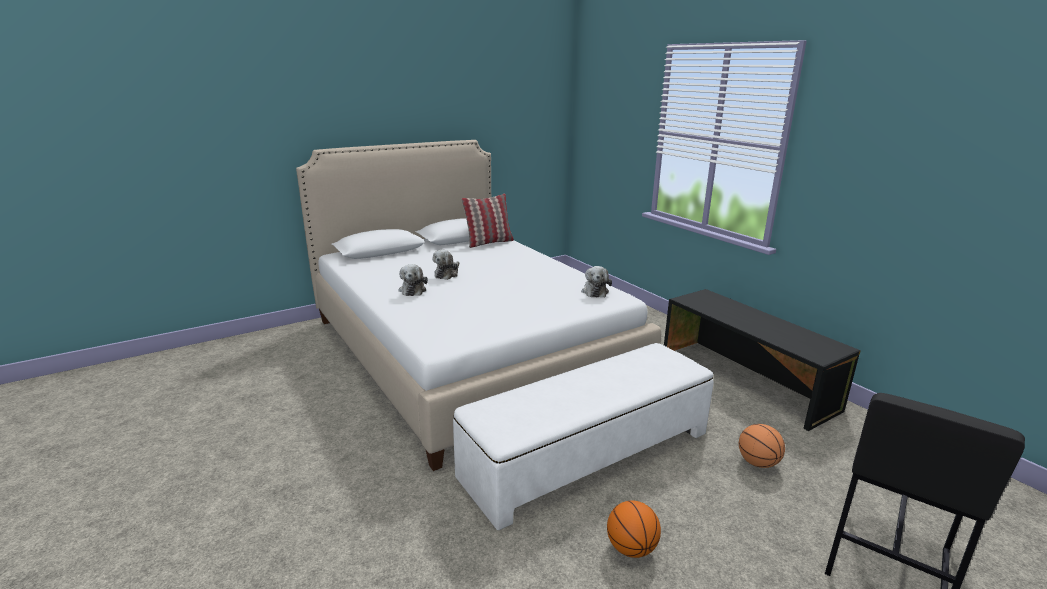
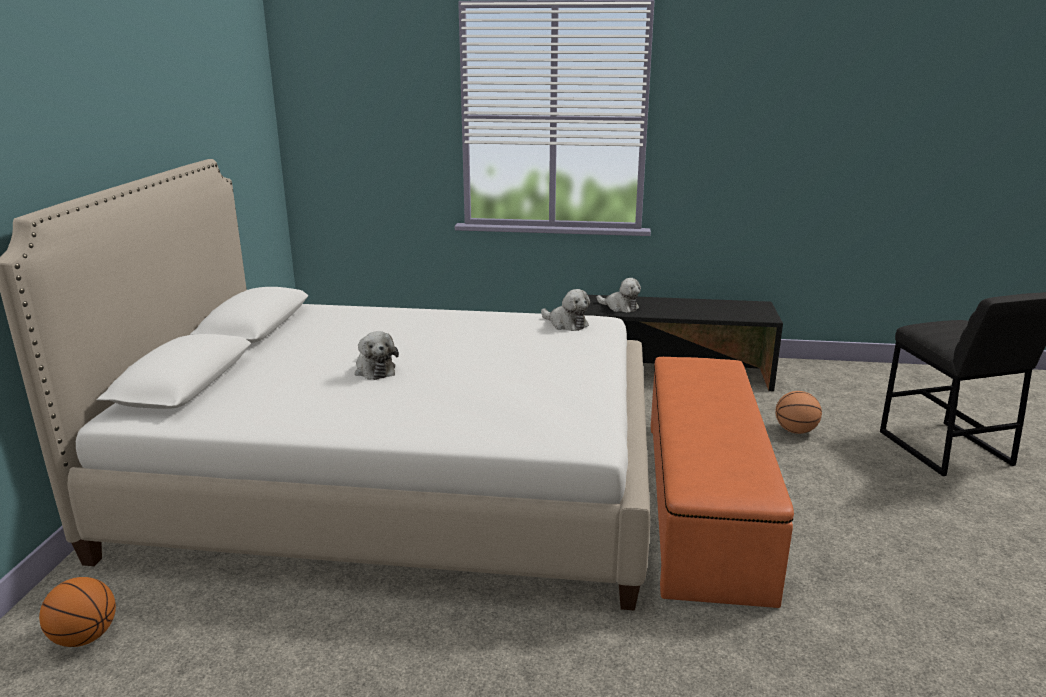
camera: 50 degrees left, 0 degrees up
(413, 290) = (389, 404): plush toy -> plush toy (620, 307)
(488, 242) = (311, 317): pillow -> none
(588, 453) = (702, 499): white bench -> orange bench
(631, 548) = (860, 543): basketball -> basketball (85, 637)

